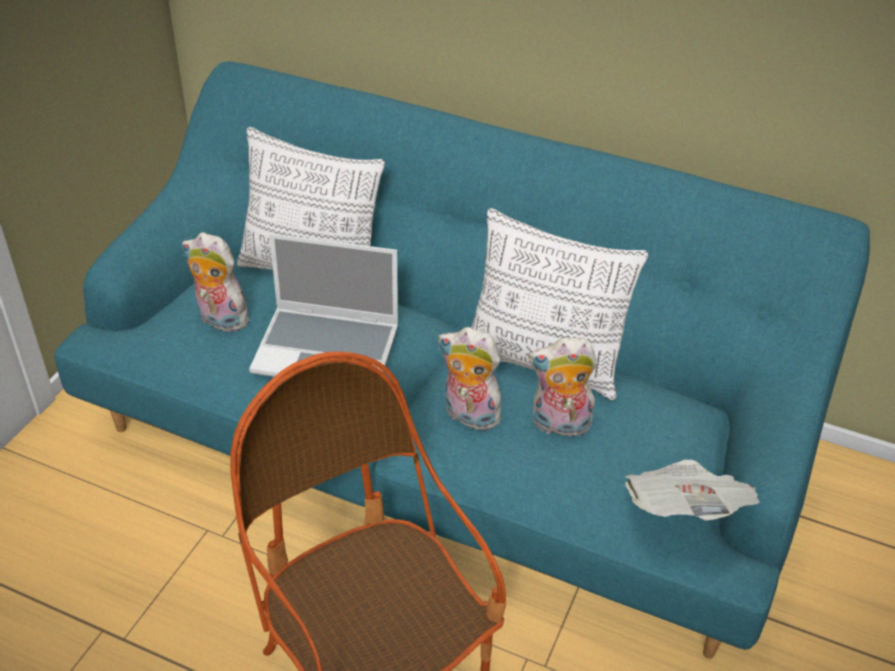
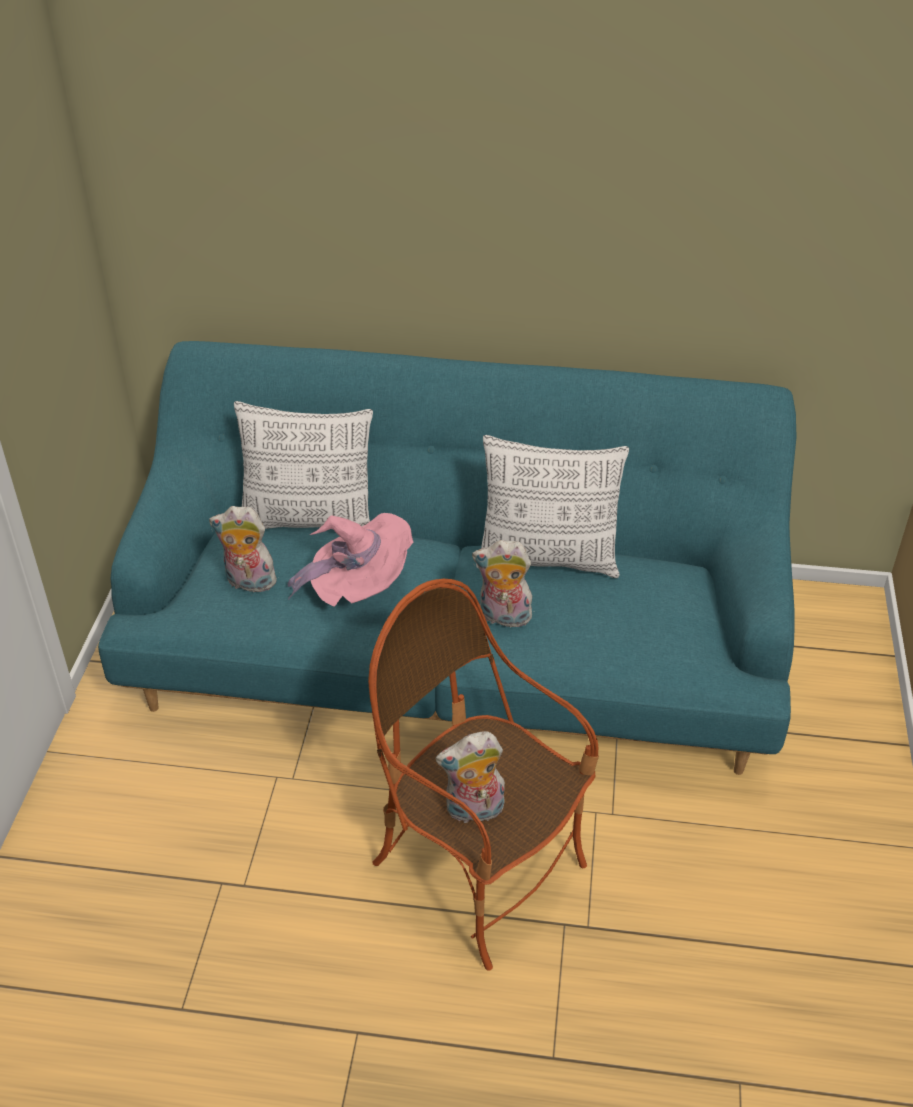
camera: 15 degrees left, 0 degrees up
(329, 349) = (359, 588): laptop -> pink hat
(559, 425) = (581, 608): plush toy -> plush toy (474, 811)
(683, 511) = (705, 653): newspaper -> none

